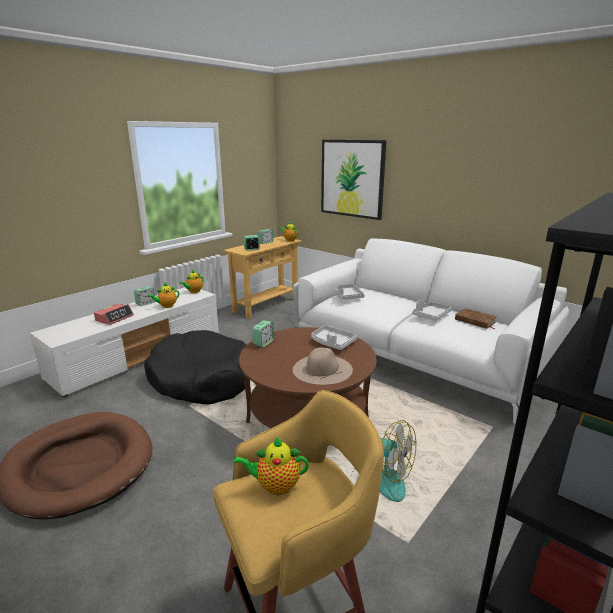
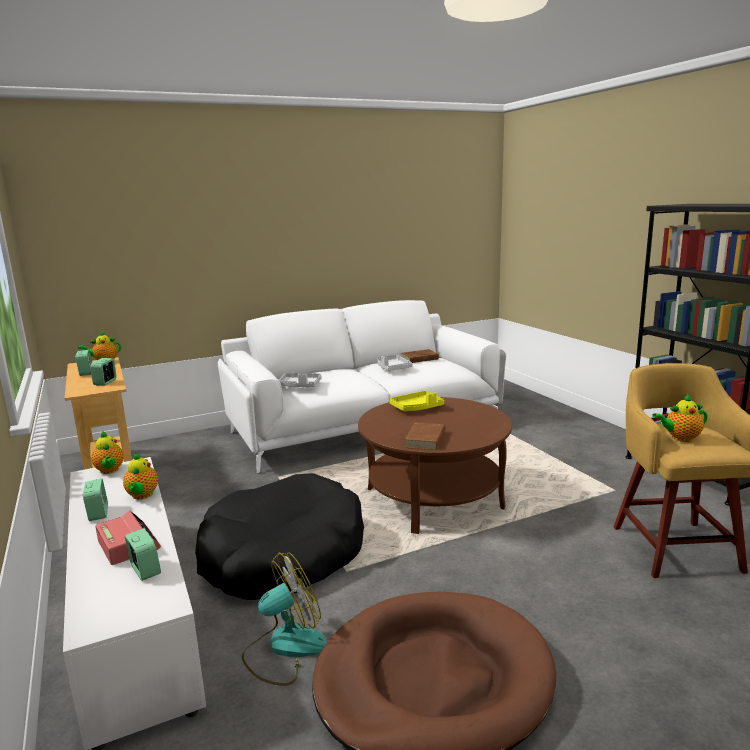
camera: 65 degrees left, 5 degrees down
(263, 343) = (386, 435): alarm clock -> alarm clock (145, 570)
(264, 358) = (425, 439): none -> brown book
(275, 486) = (680, 438): teapot -> teapot turned 60 degrees clockwise
(322, 369) = (470, 419): beige hat -> none
(332, 343) = (417, 408): grey tray -> yellow tray
(352, 178) = (187, 251): picture -> none
(380, 481) = (544, 484): fan -> fan (284, 648)

